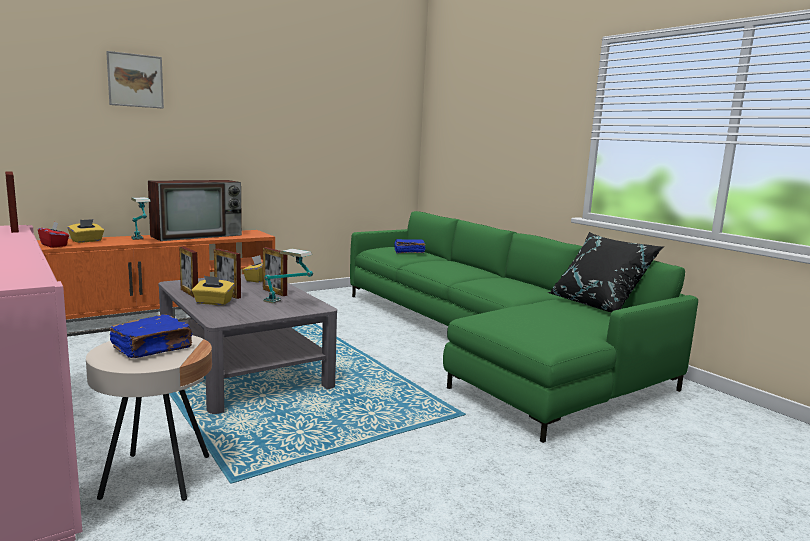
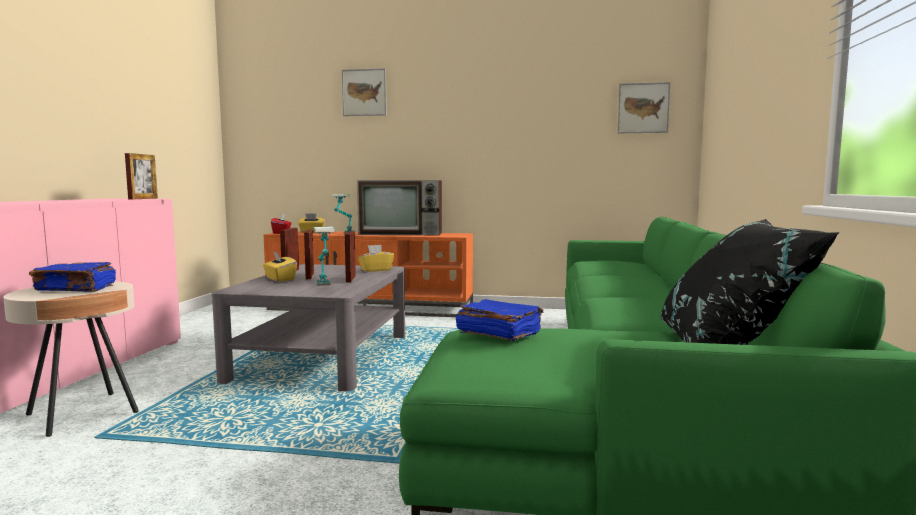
camera: 45 degrees right, 5 degrees down
(386, 122) = (643, 108): none -> picture
(408, 252) = (616, 265): blue book -> blue book (498, 334)

